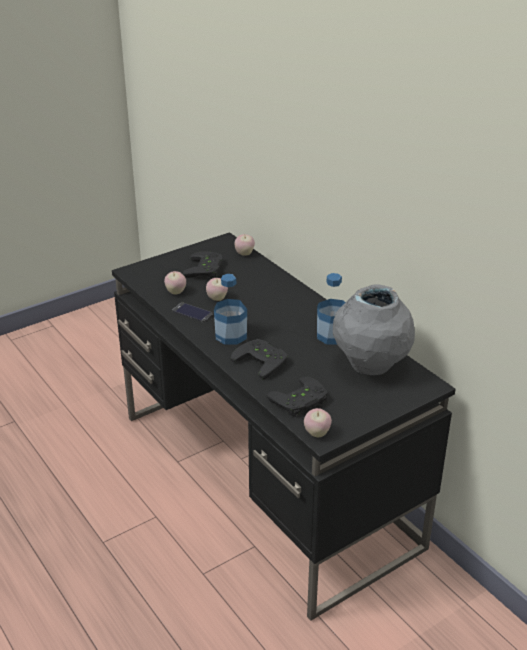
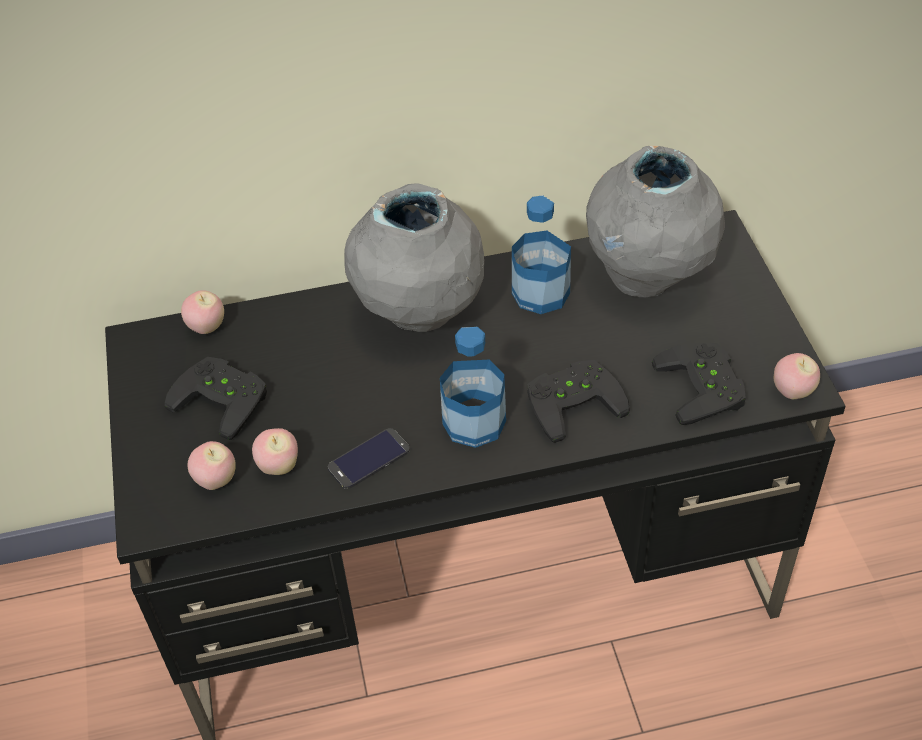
camera: 65 degrees left, 15 degrees up
(217, 299) = (341, 409): apple -> apple (216, 480)
(291, 304) = (420, 314): none -> grey vase

